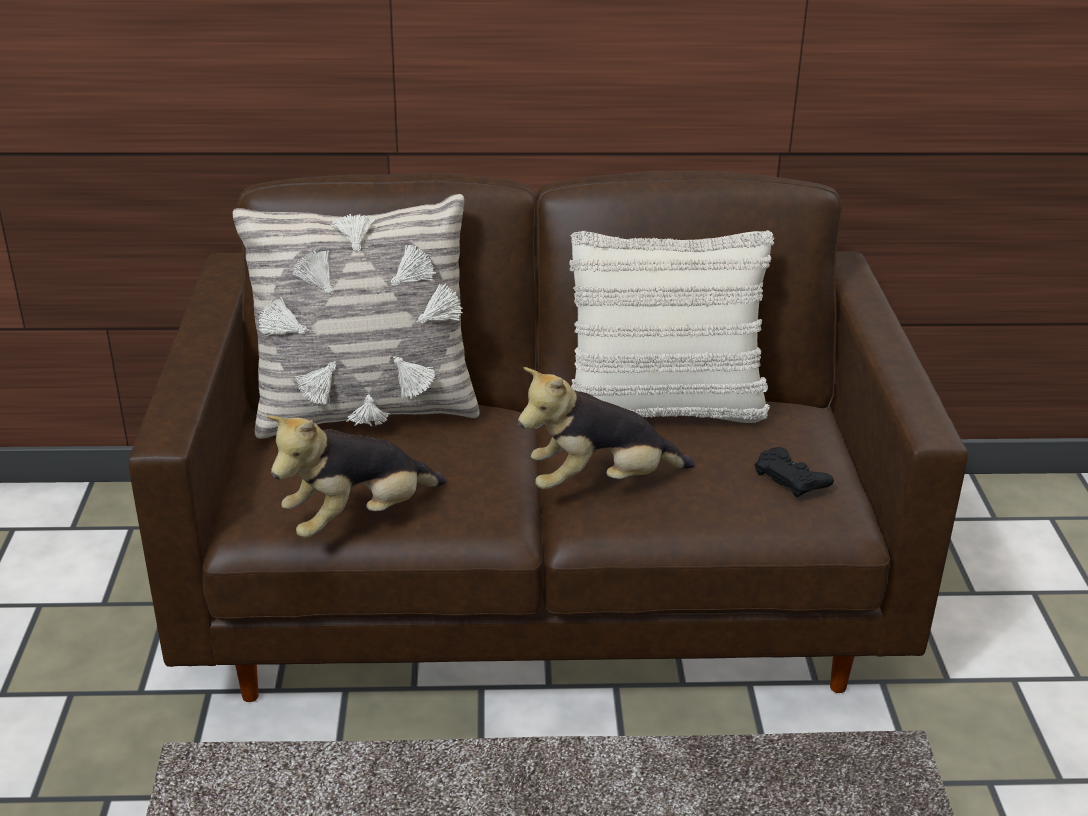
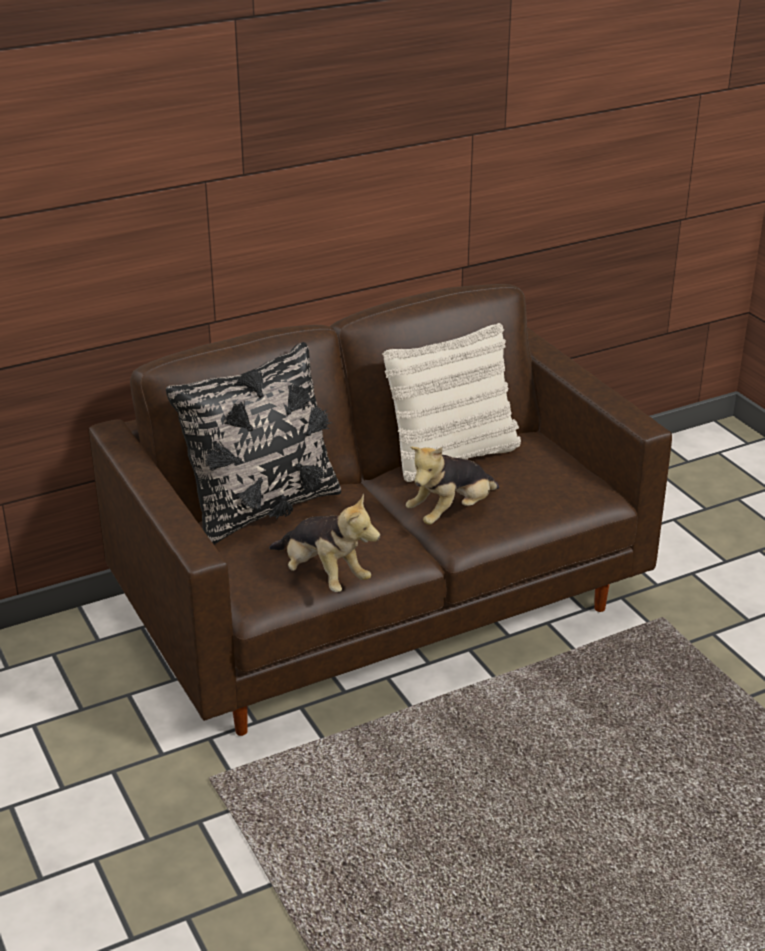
camera: 25 degrees left, 0 degrees up
(358, 518) = (323, 576): plush toy -> plush toy turned 75 degrees counterclockwise
(366, 412) = (263, 510): beige pillow -> black pillow
(791, 478) = (559, 478): black game controller -> none

